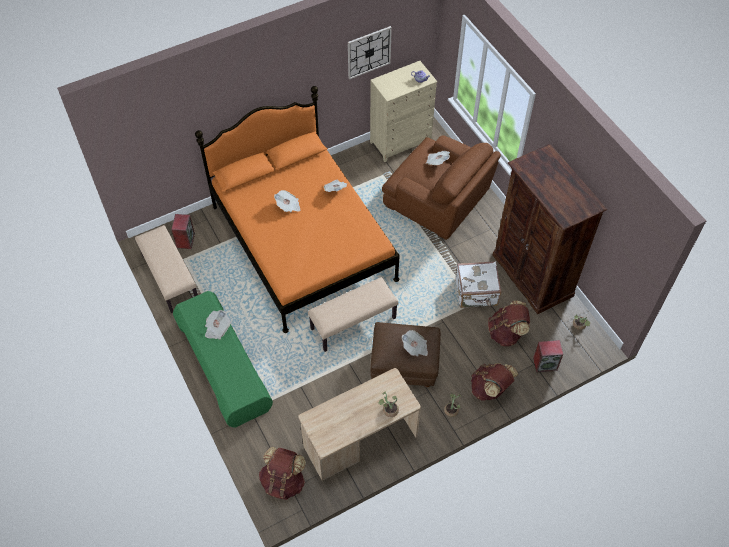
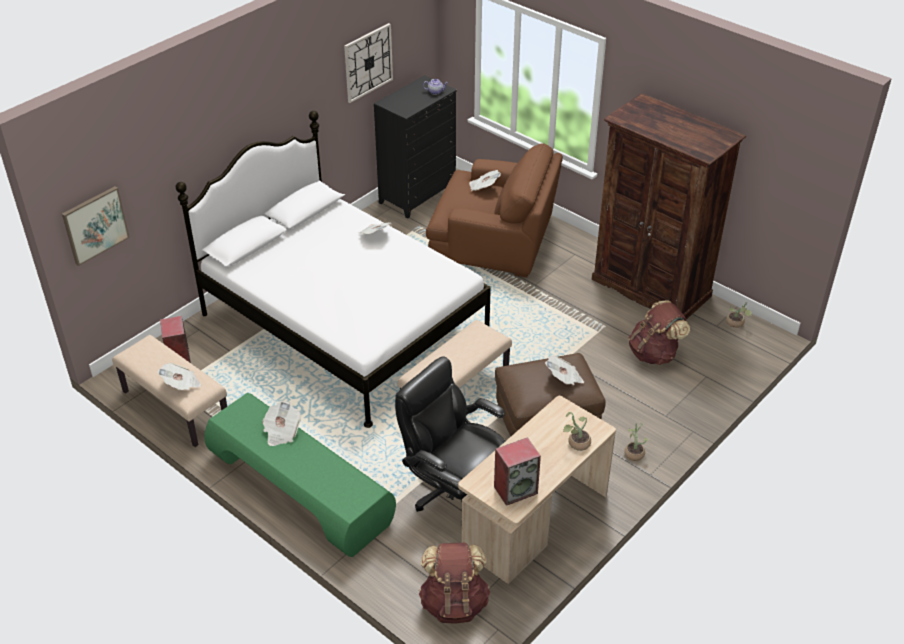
camera: 20 degrees left, 15 degrees down
(132, 153) = (95, 225): none -> picture
(288, 206) = (322, 265): newspaper -> newspaper (181, 384)
(303, 243) = (344, 324): orange bed -> white bed
(319, 399) = (454, 490): none -> black office chair
(401, 143) = (419, 195): beige dresser -> black dresser
(476, 293) = (595, 322): white suitcase -> none
(490, 389) = (669, 417): brown backpack -> none
(545, 364) = (719, 373): speaker -> speaker (516, 489)

